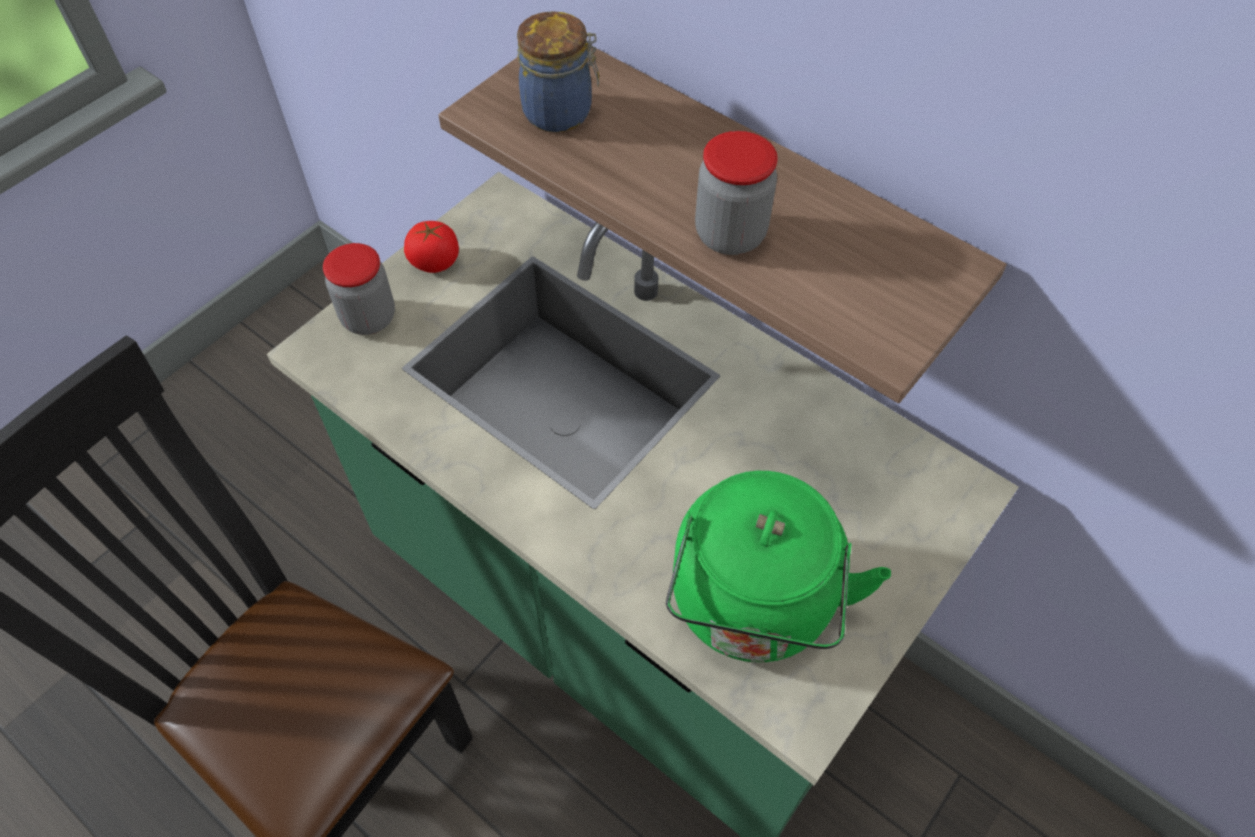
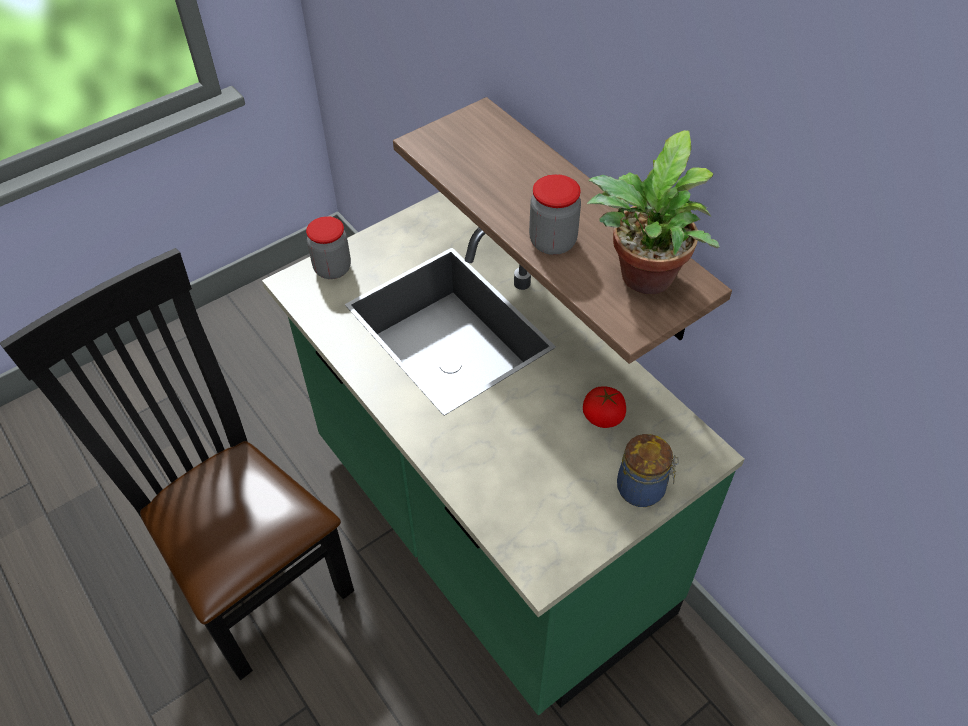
camera: 15 degrees right, 5 degrees down
(434, 262) = (386, 240): tomato -> tomato (603, 417)
(560, 112) = (470, 150): jar -> jar (643, 489)
(752, 608) = (529, 497): green kettle -> none
(880, 272) = (643, 281): none -> potted plant

